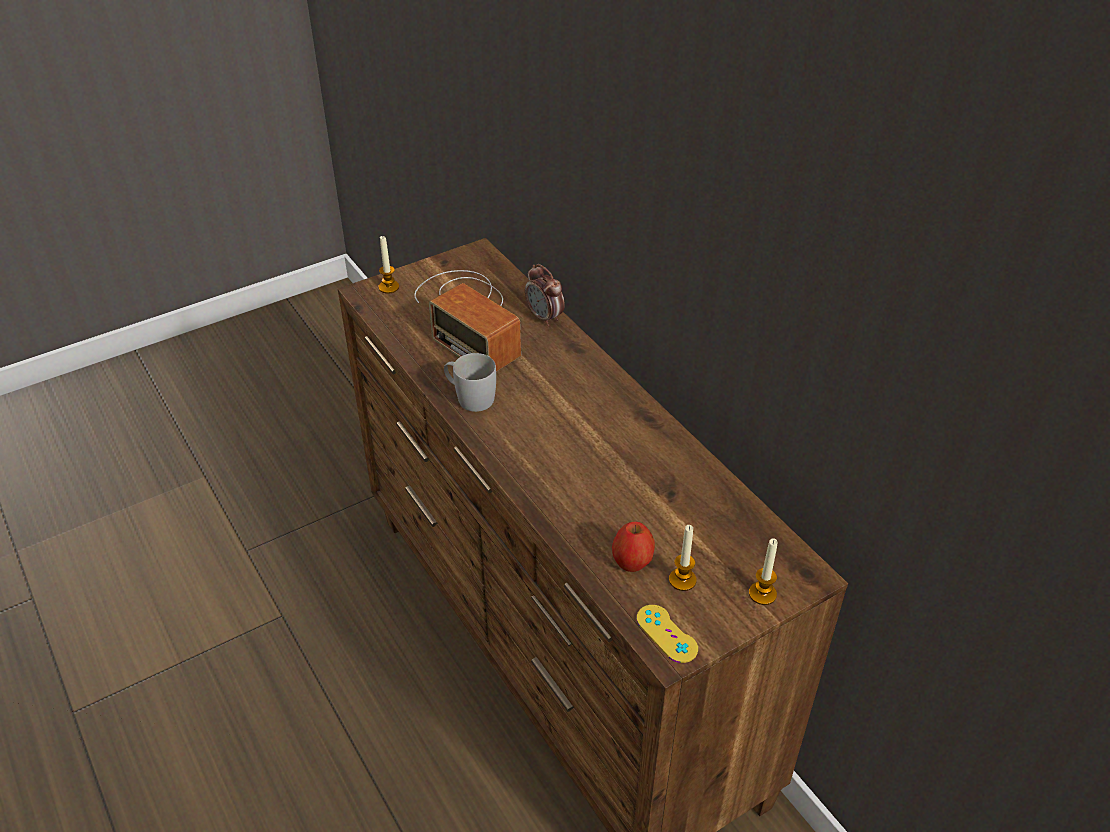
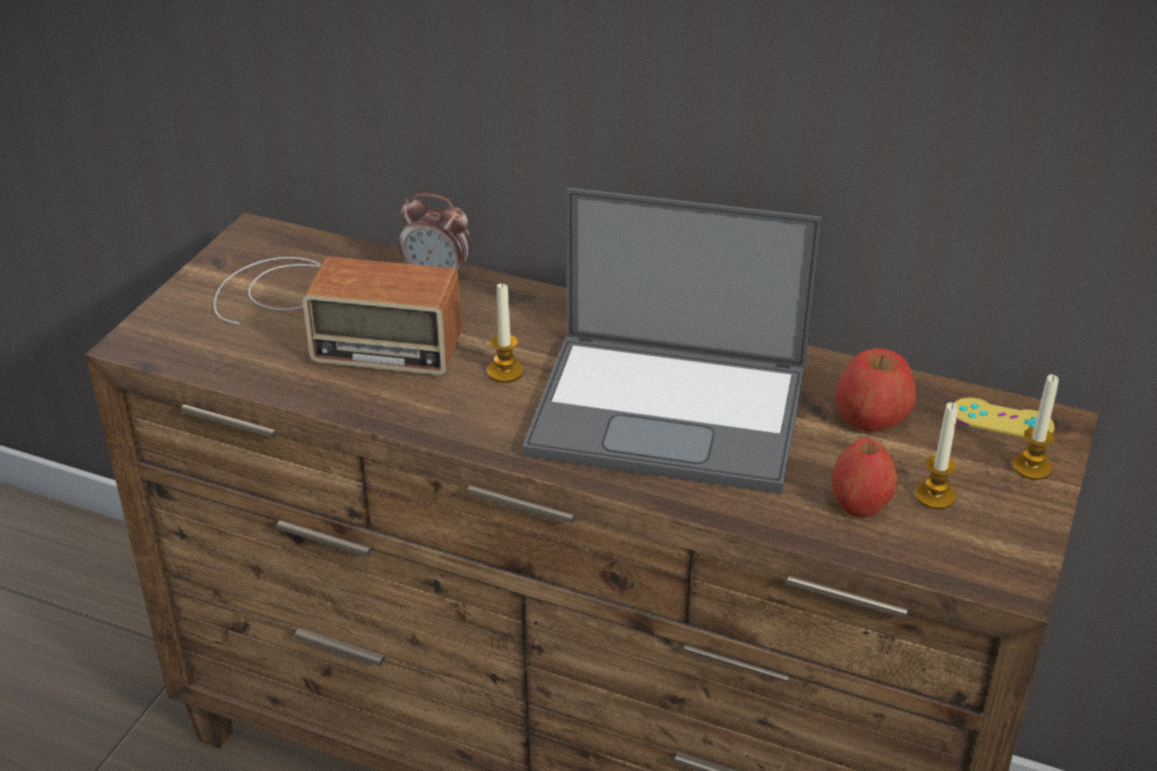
camera: 35 degrees left, 5 degrees down
(389, 287) = (168, 323): candle -> candle (505, 372)
(469, 397) = (442, 411): white mug -> none
(588, 455) = (672, 411): none -> laptop
(666, 633) = (984, 562): yellow game controller -> yellow game controller (1002, 419)
(698, 514) = (871, 417): none -> apple

